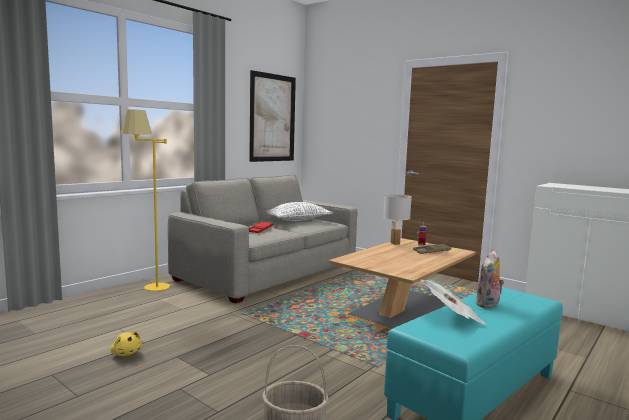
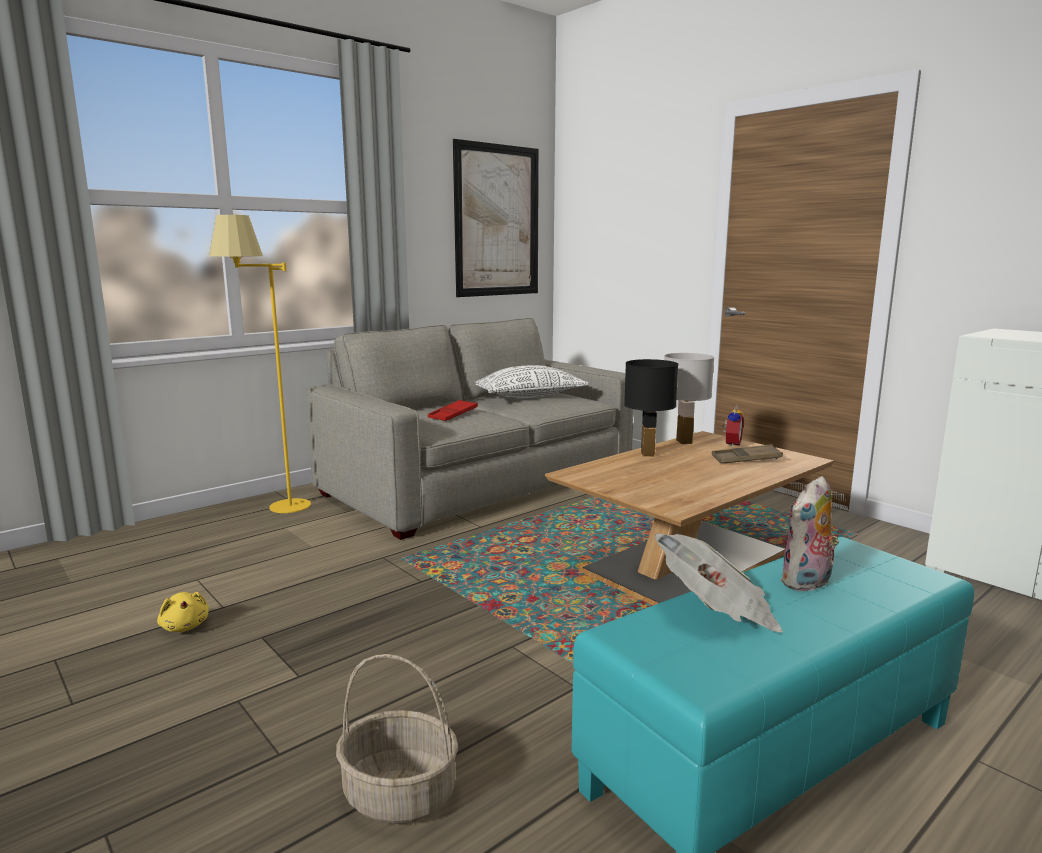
camera: 10 degrees right, 5 degrees up
(379, 249) = (648, 454): none -> black table lamp

